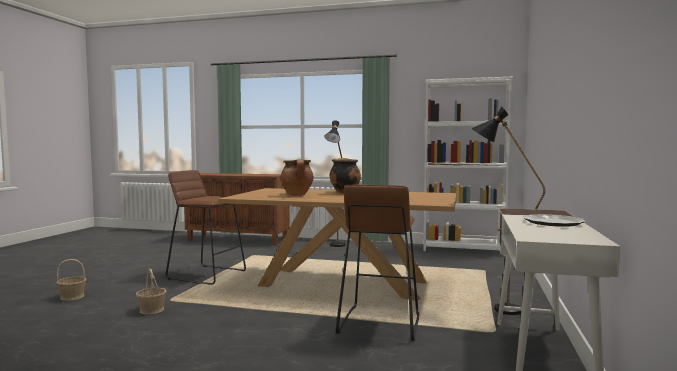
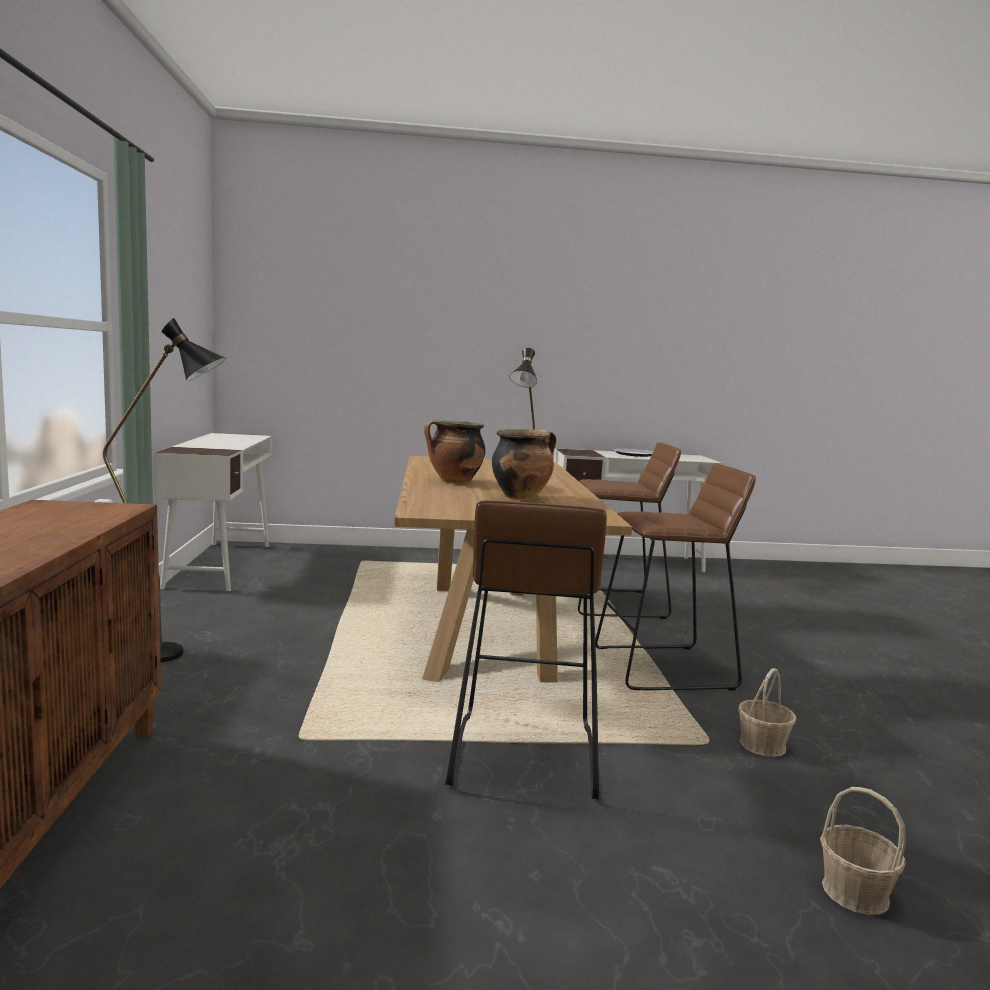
camera: 110 degrees left, 5 degrees up
(250, 311) = (665, 668): none -> brown stool
(464, 249) = (220, 564): white bookcase -> white desk

